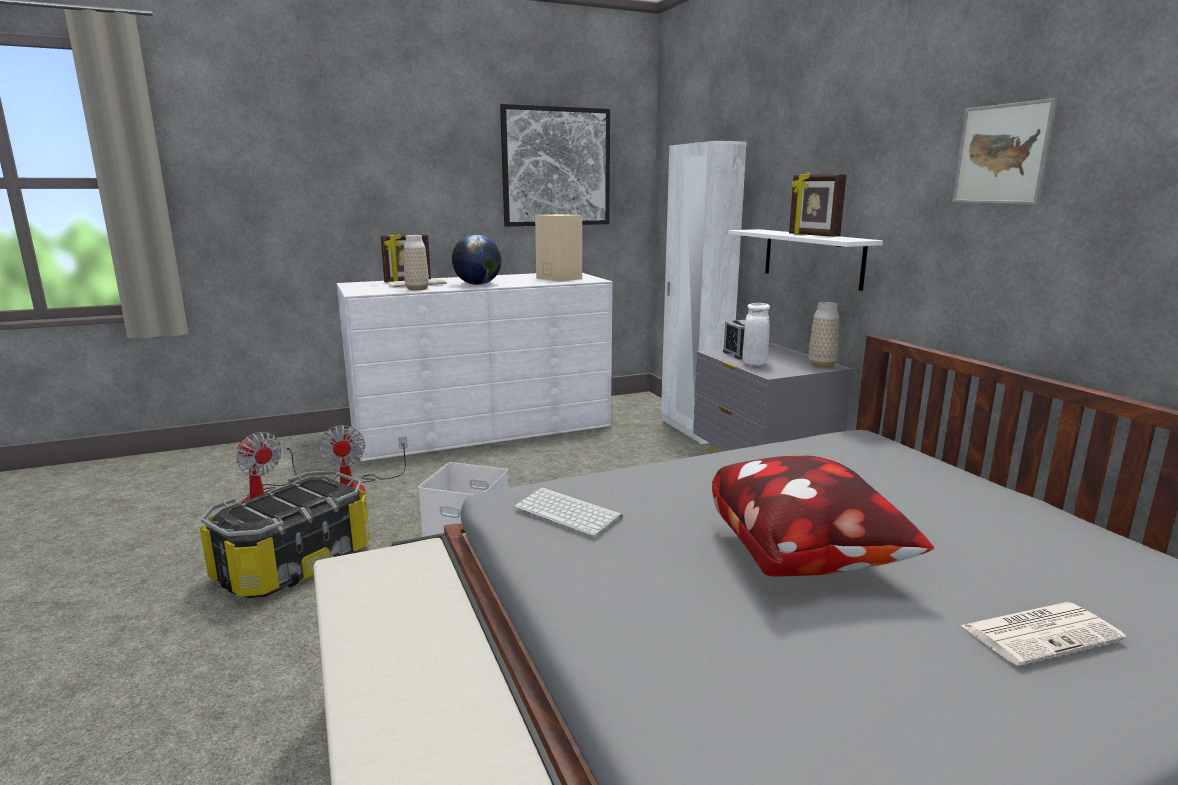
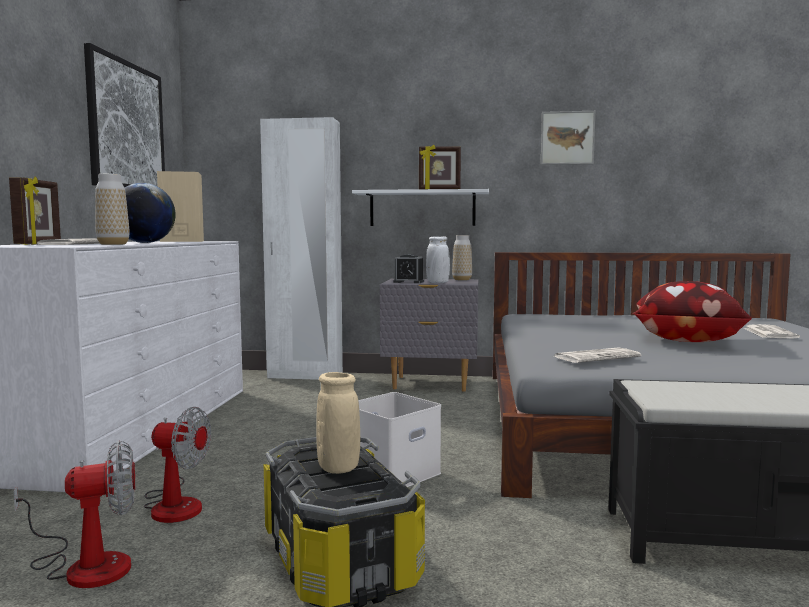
camera: 60 degrees left, 10 degrees down
(289, 500) = (338, 468): none -> beige vase
(569, 512) = (597, 357): keyboard -> newspaper

